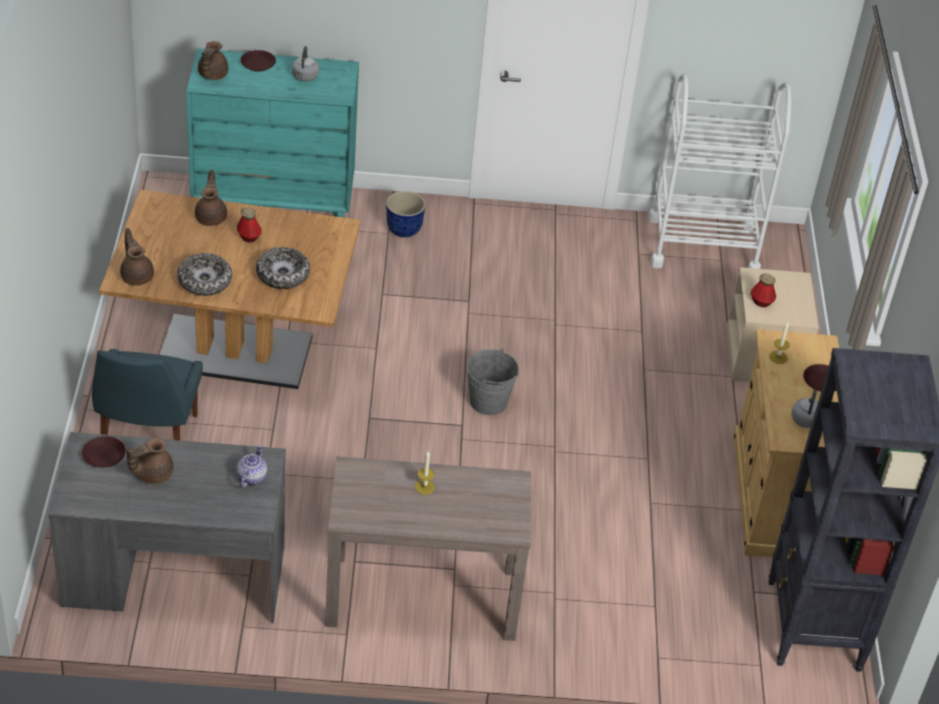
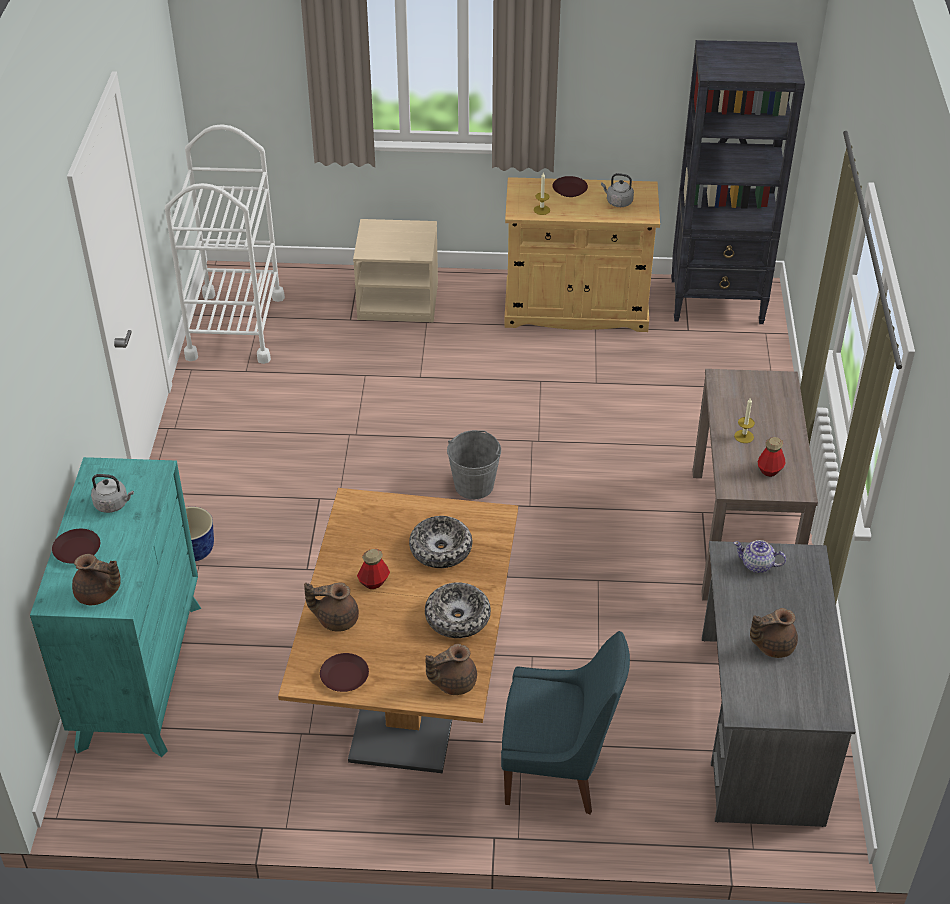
camera: 85 degrees left, 0 degrees up
(104, 455) = (754, 690): brown plate -> brown plate (344, 676)
(152, 474) = (772, 645): brown teapot -> brown teapot turned 105 degrees clockwise
(761, 302) = (404, 250): bottle -> bottle (769, 470)

